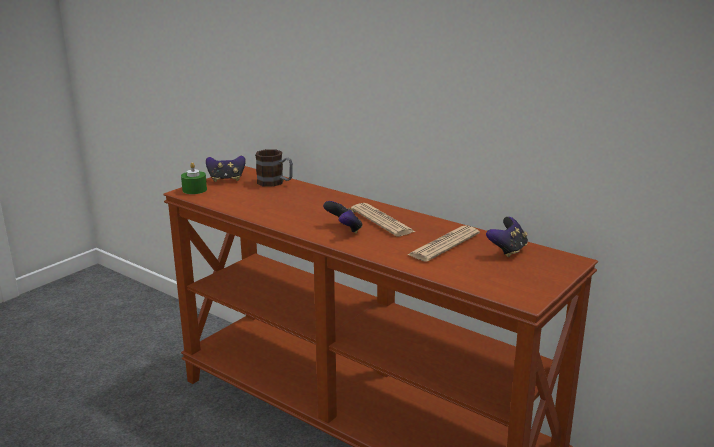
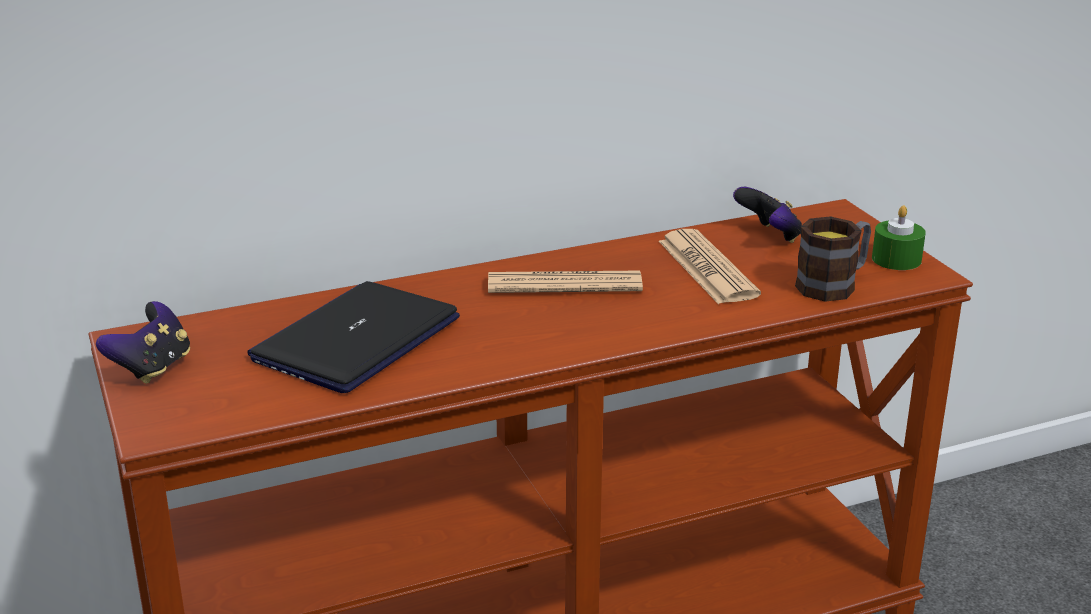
camera: 60 degrees left, 5 degrees up
(194, 190) = (161, 416): green candle -> green candle (896, 259)
(275, 183) = (252, 324): mug -> mug (834, 284)
(283, 200) = (356, 339): none -> laptop
(344, 230) = (566, 323): game controller -> none

